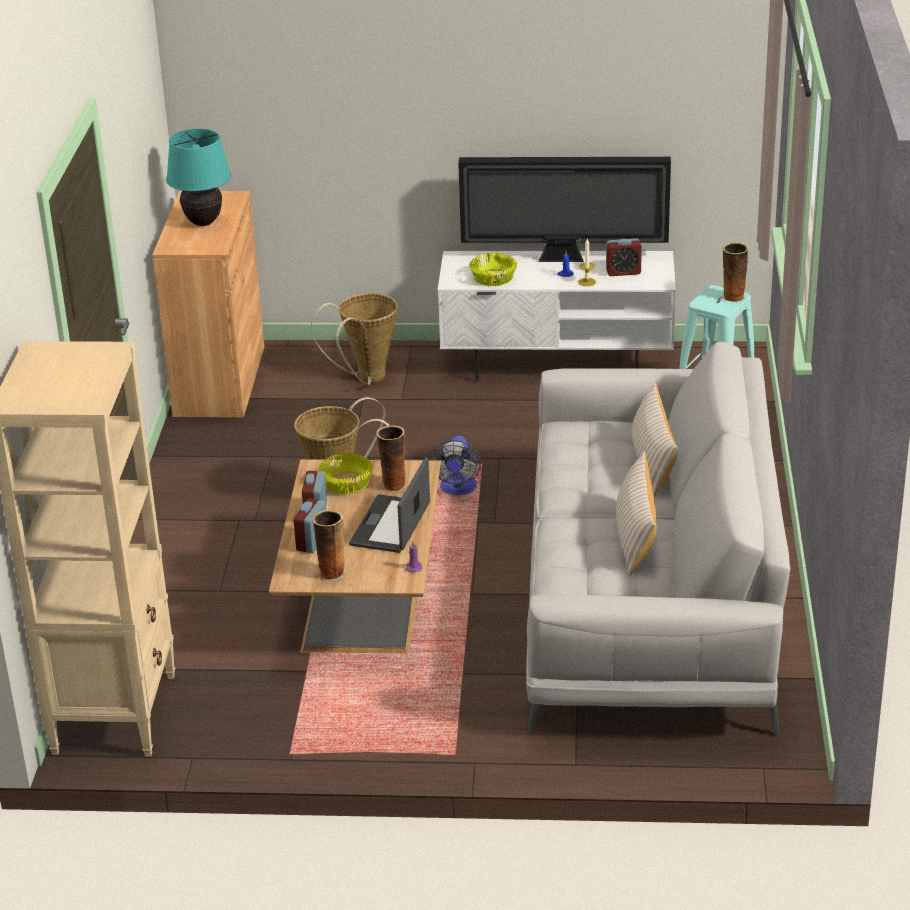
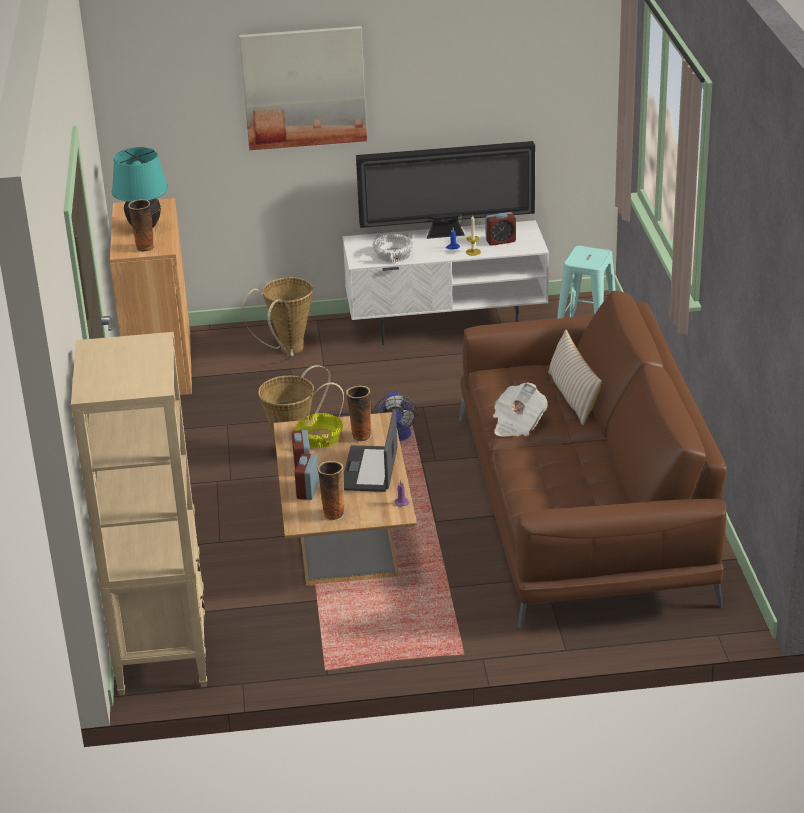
camera: 10 degrees left, 0 degrees up
(403, 74) = (304, 87): none -> picture
(493, 278) = (393, 256): yellow bowl -> white bowl
(576, 489) = (517, 424): none -> newspaper
(635, 537) = (578, 458): beige pillow -> none
(647, 597) = (581, 508): grey sofa -> brown sofa
(733, 297) = (598, 254): vase -> vase (144, 248)

